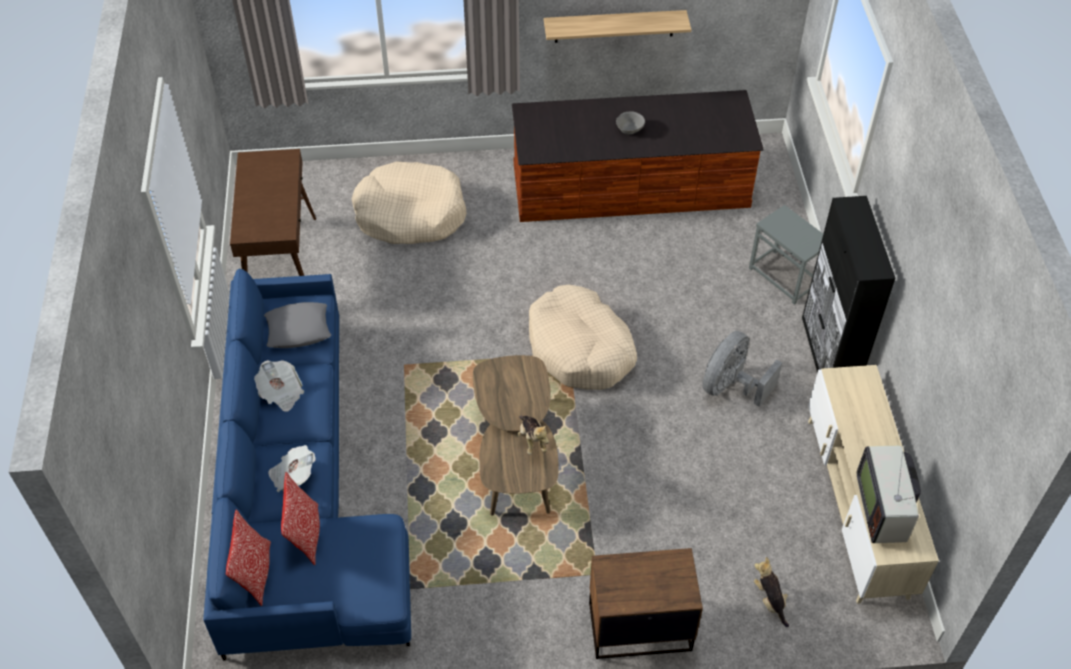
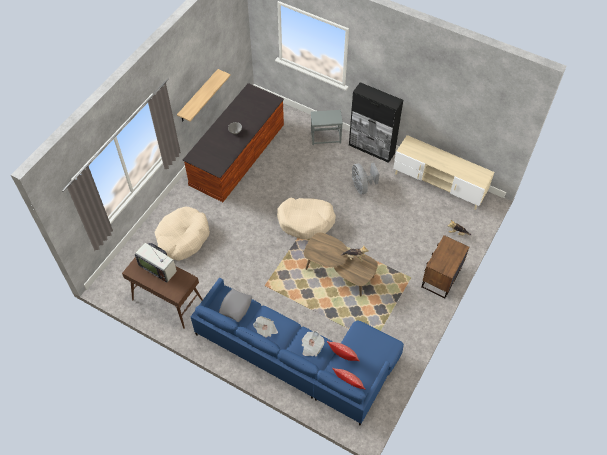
camera: 55 degrees left, 5 degrees up
(884, 508) = (465, 172): television -> television (158, 267)

